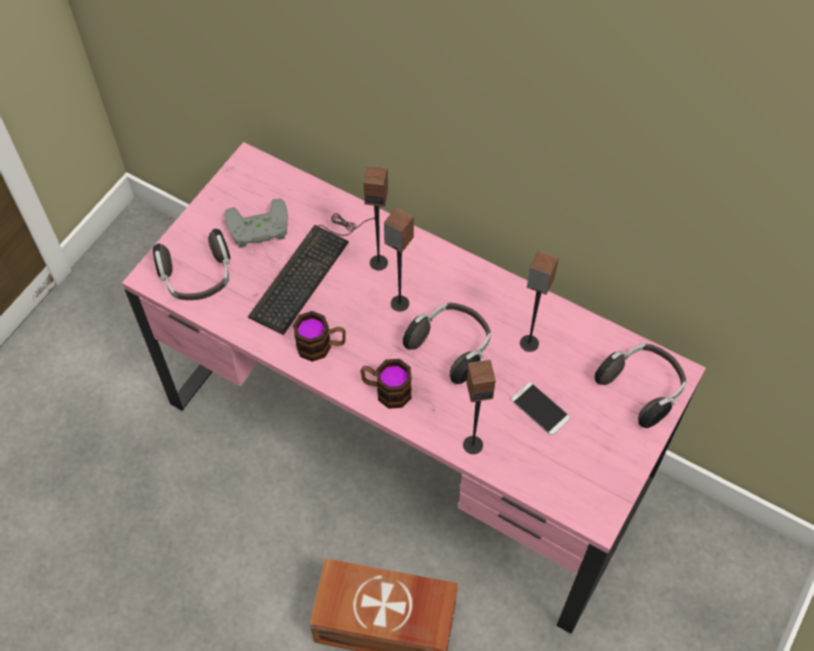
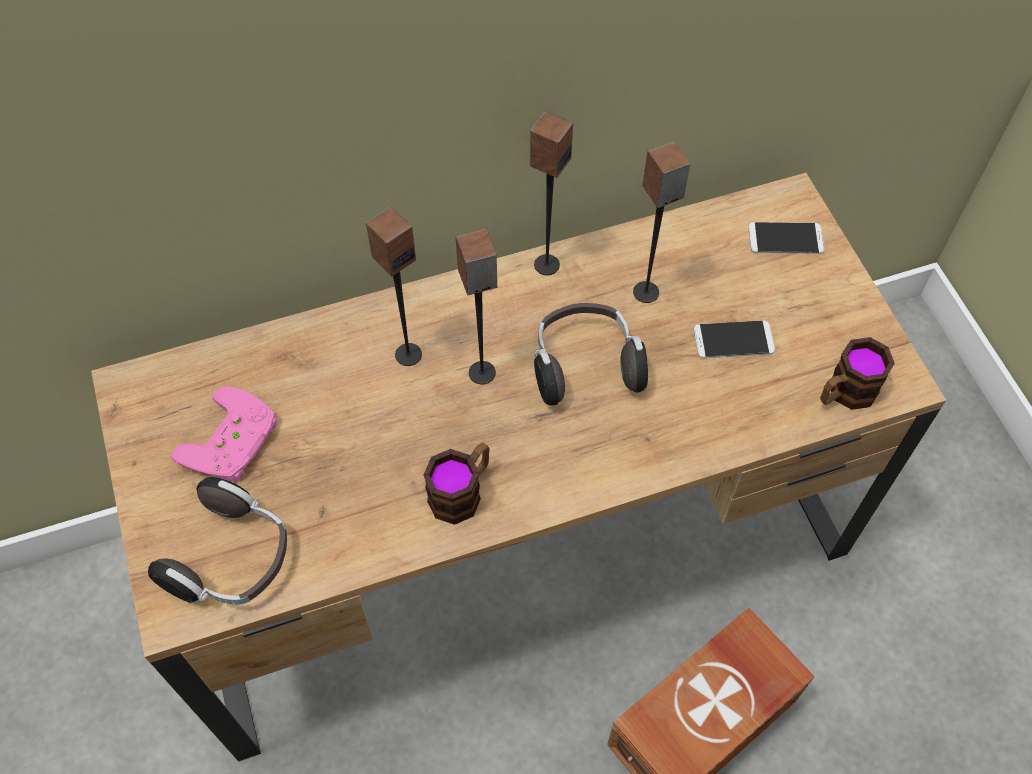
camera: 50 degrees left, 0 degrees up
(258, 229) = (234, 443): grey game controller -> pink game controller
(310, 268) = (345, 427): keyboard -> none
(386, 390) = (582, 467): mug -> mug (844, 393)
(407, 441) = (516, 542): pink desk -> brown desk
(473, 444) = (723, 432): speaker -> speaker (546, 264)
(641, 389) = (785, 239): headphones -> phone

